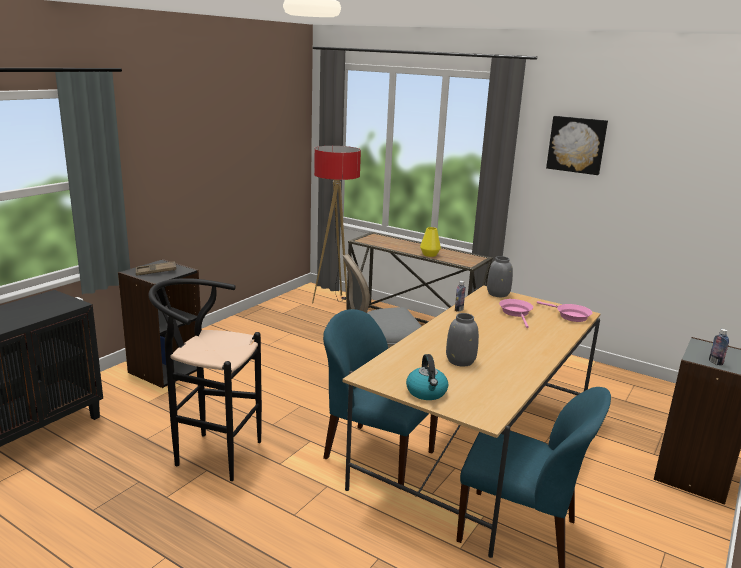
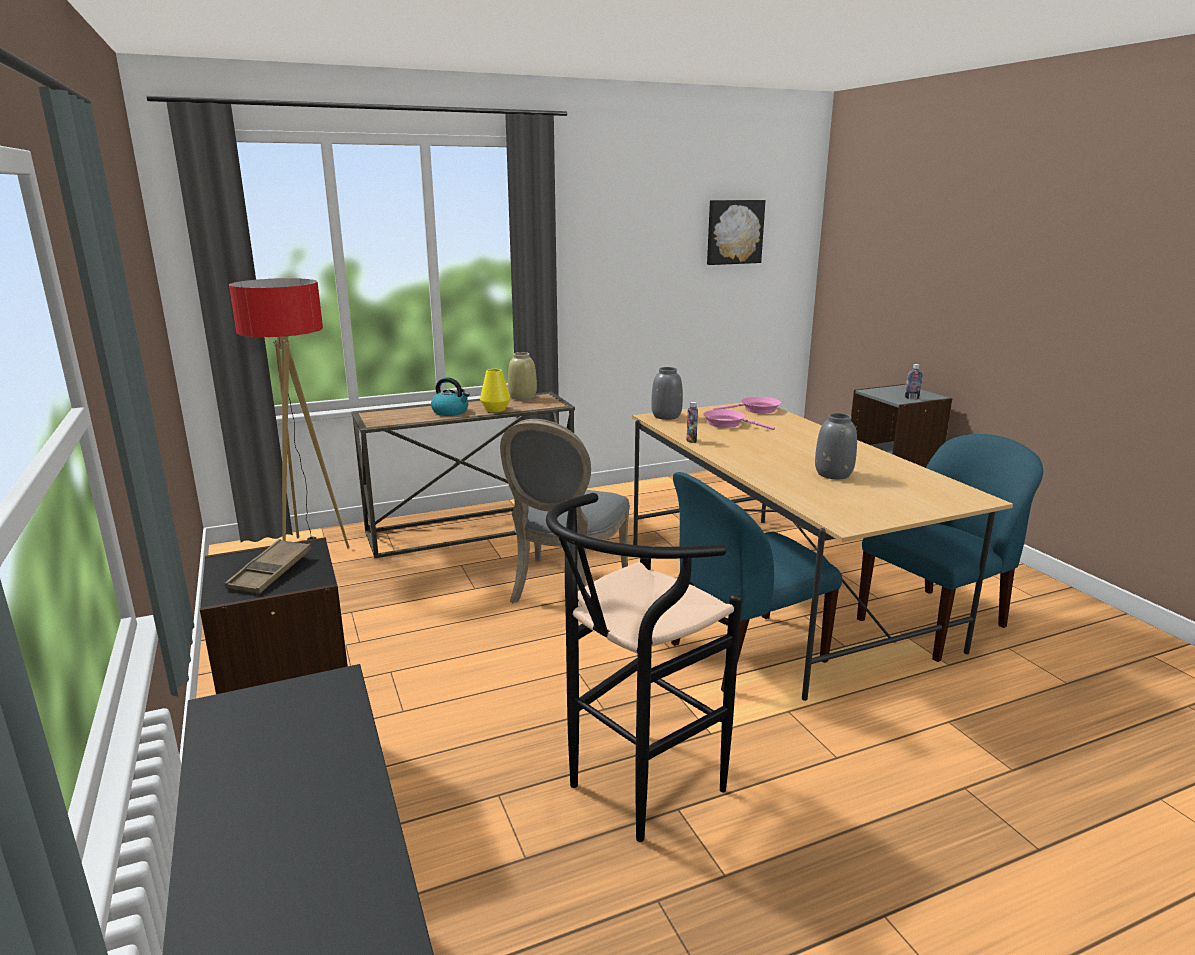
camera: 55 degrees left, 0 degrees up
(427, 392) = (905, 507): kettle -> kettle (451, 412)
(465, 254) = (523, 397): none -> beige vase
(577, 144) = (616, 225): picture -> picture (734, 232)

